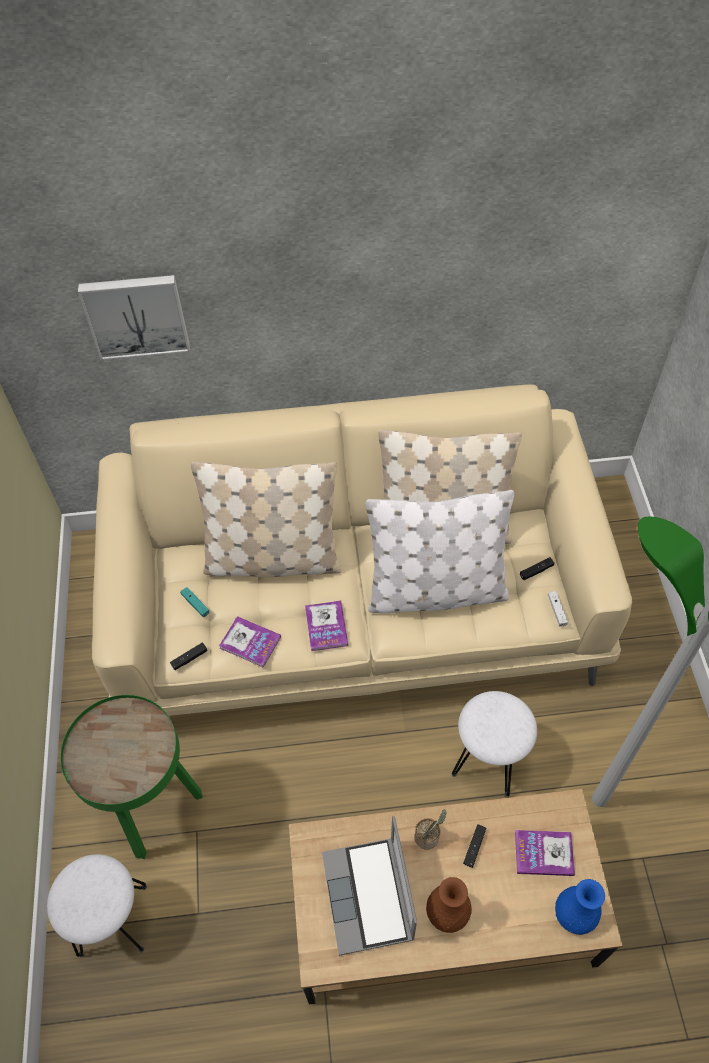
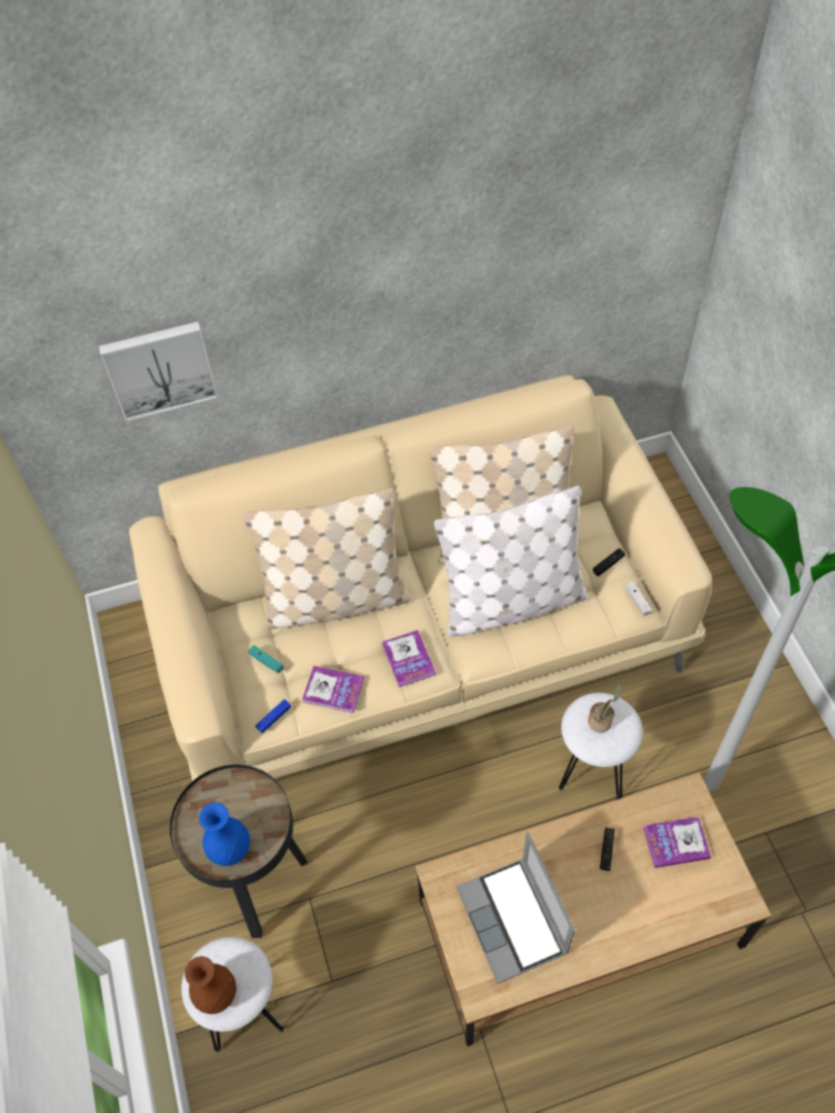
camera: 10 degrees left, 0 degrees up
(156, 809) = (261, 885): green side table -> black side table
(189, 658) = (274, 718): black game controller -> blue game controller
(428, 836) = (559, 849): potted plant -> potted plant (601, 721)
(447, 913) = (595, 921): brown vase -> brown vase (217, 994)
(574, 915) = (719, 896): blue vase -> blue vase (230, 849)

